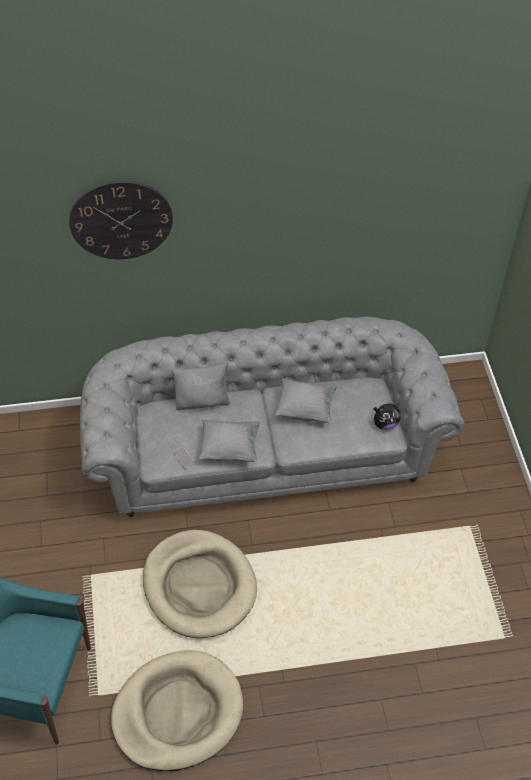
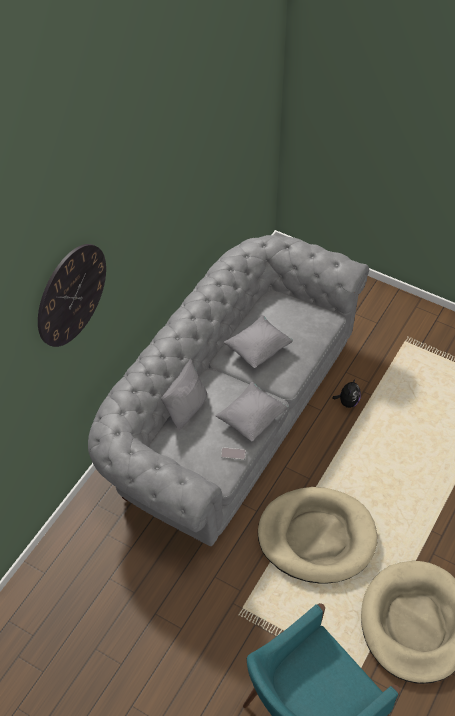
camera: 50 degrees left, 0 degrees up
(385, 424) = (316, 314): plush toy -> plush toy (347, 402)

